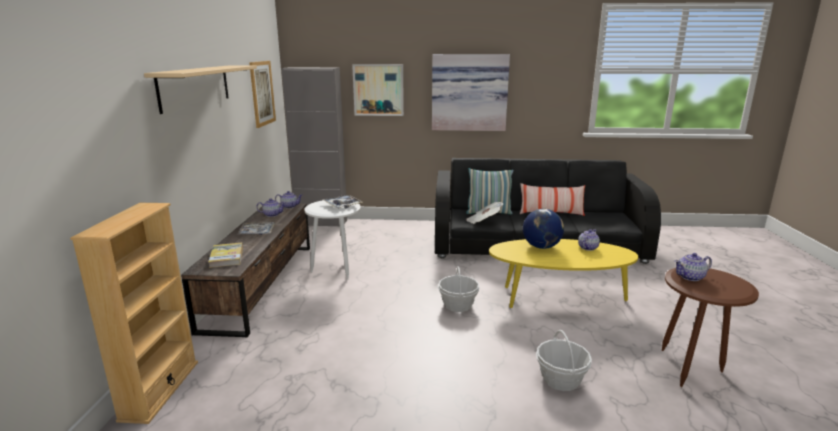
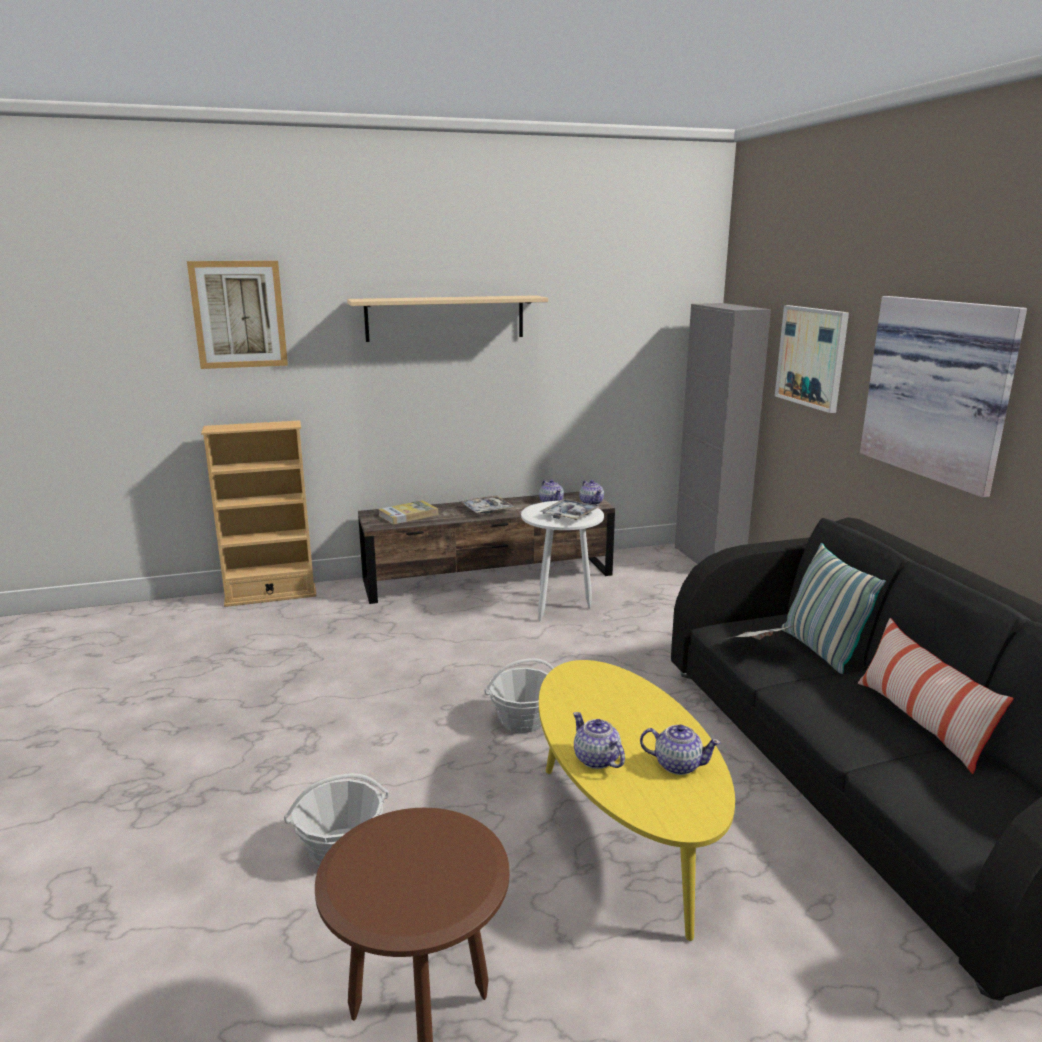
camera: 70 degrees right, 0 degrees up
(262, 93) = (634, 338): picture -> picture (239, 314)
(541, 247) = (634, 709): globe -> none
(690, 277) = (426, 838): teapot -> teapot (596, 760)

